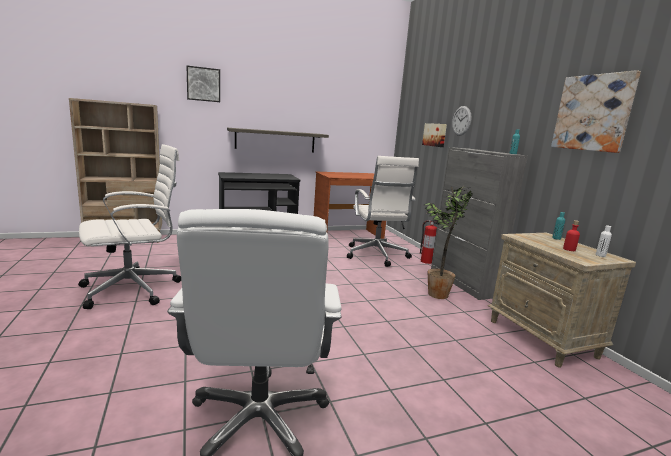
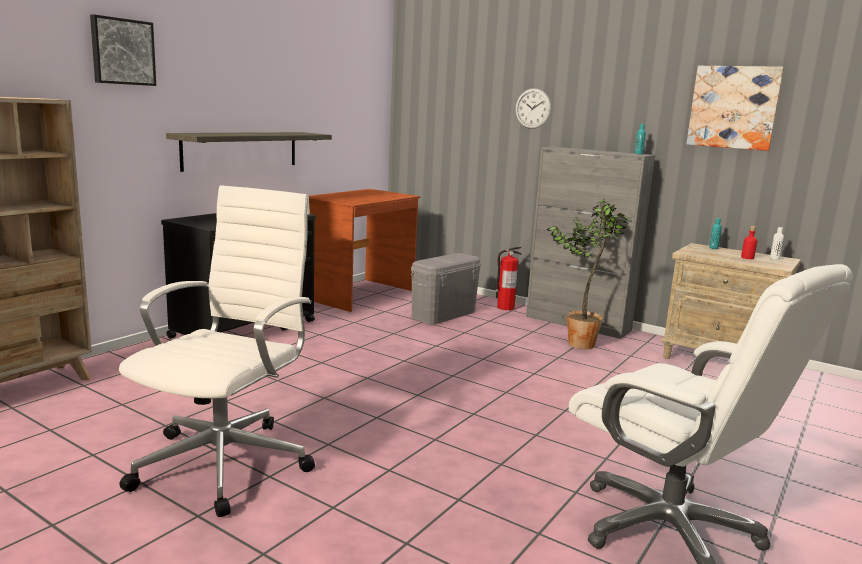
camera: 35 degrees left, 0 degrees up
(376, 256) = (443, 314): white office chair -> grey storage box
(435, 135) = (482, 127): picture -> none

